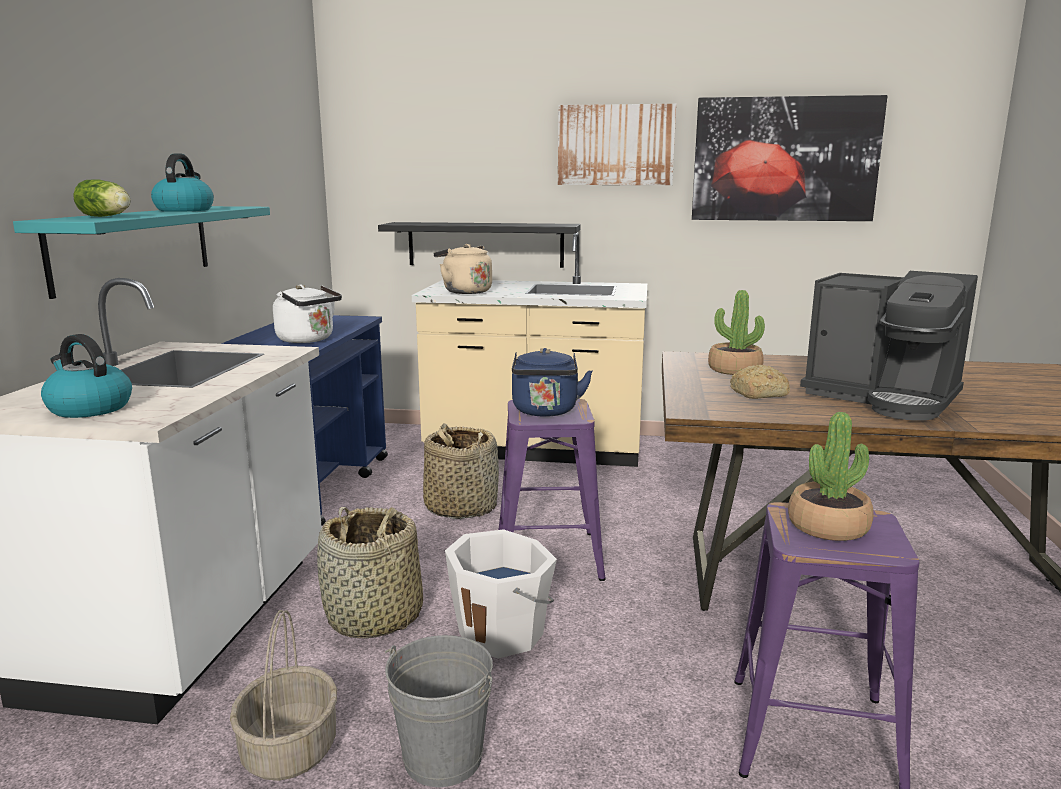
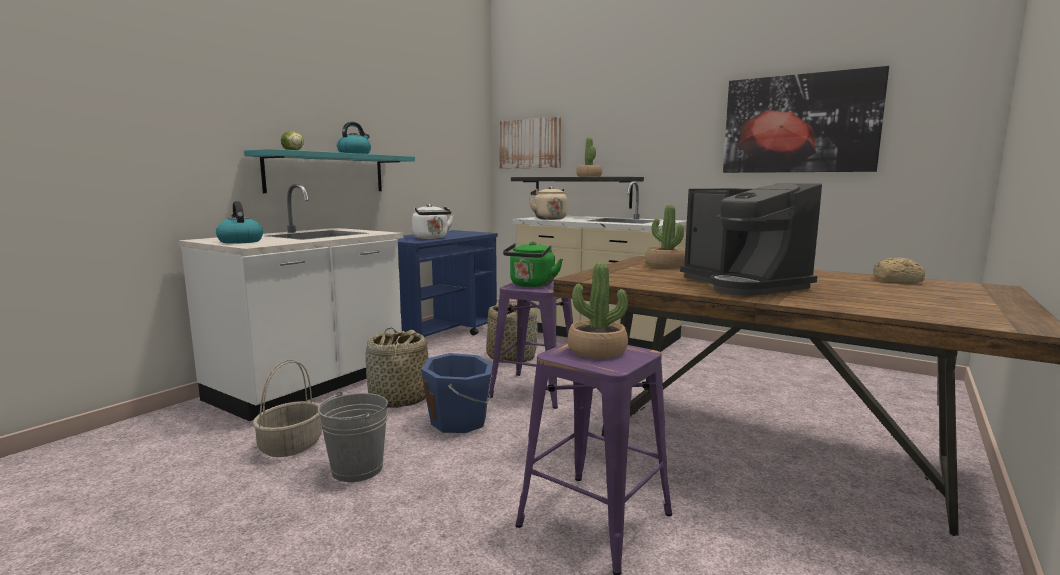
camera: 25 degrees right, 5 degrees down
(503, 632) = (460, 421): white bucket -> blue bucket
(504, 224) = (589, 176): none -> potted plant
(545, 412) = (531, 285): blue kettle -> green kettle
(615, 145) = (669, 120): picture -> picture (530, 143)
(757, 394) = (648, 275): bread -> bread (895, 280)

